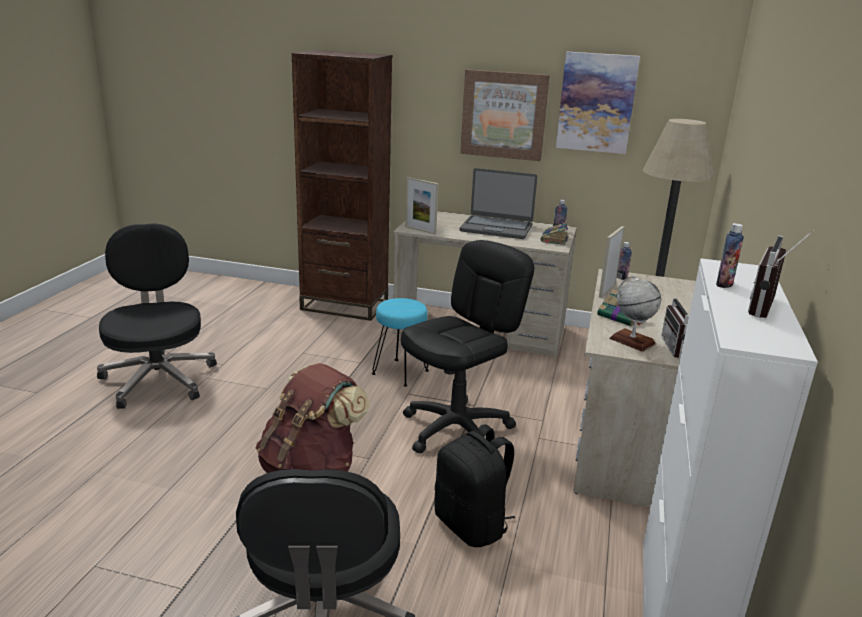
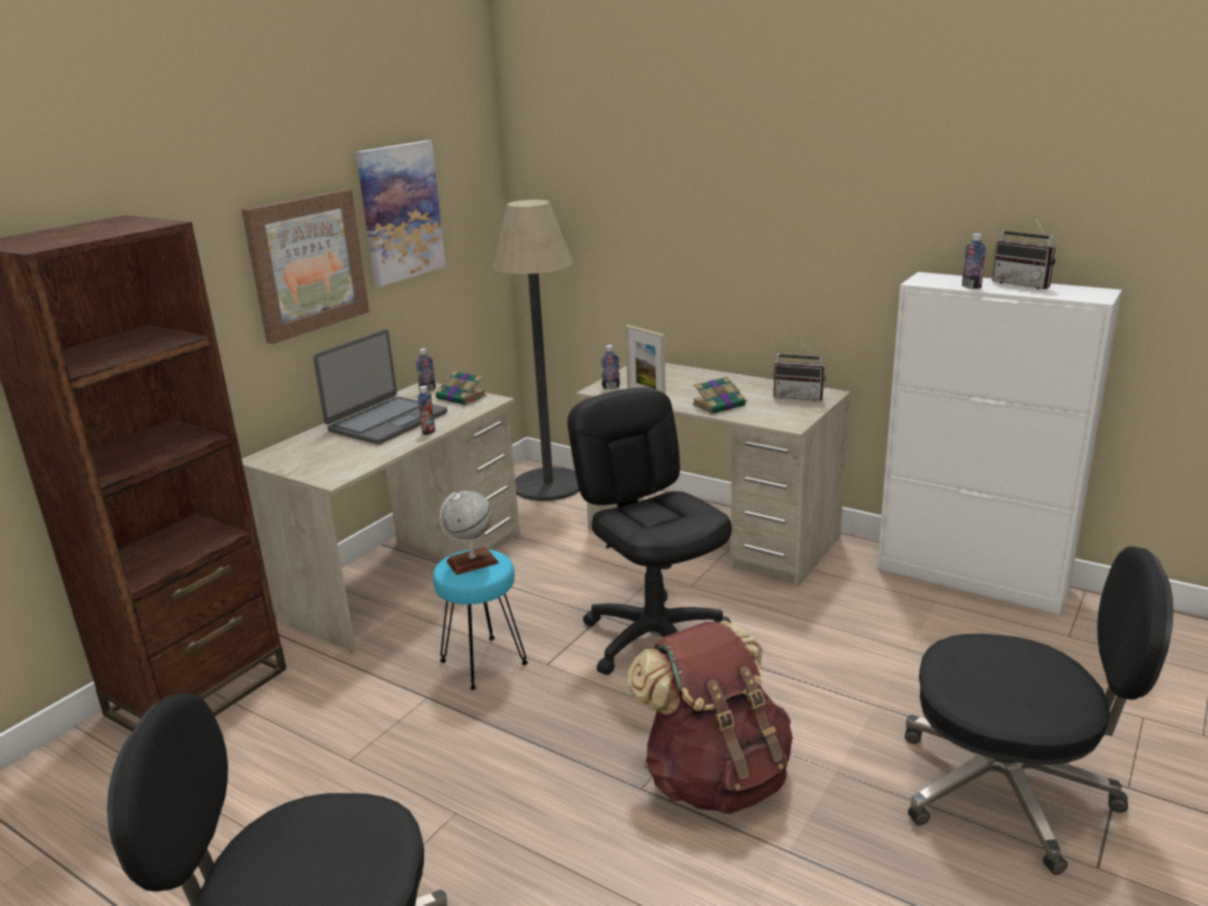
camera: 70 degrees left, 0 degrees up
(420, 230) = (347, 470): picture frame -> none
(472, 525) = (846, 660): black backpack -> none
(489, 239) = (428, 431): none -> bottle
(632, 341) = (779, 411): globe -> globe (472, 562)

